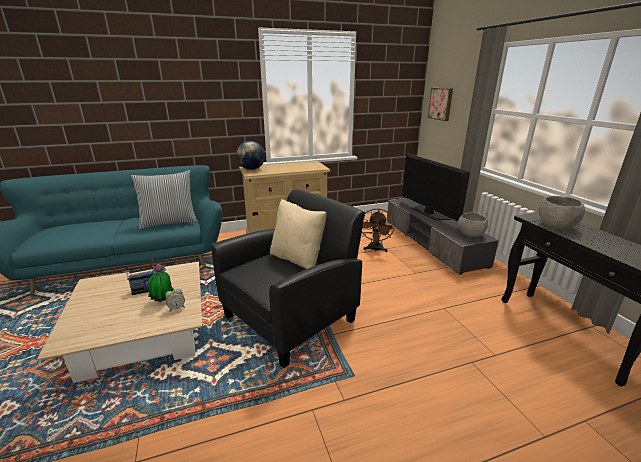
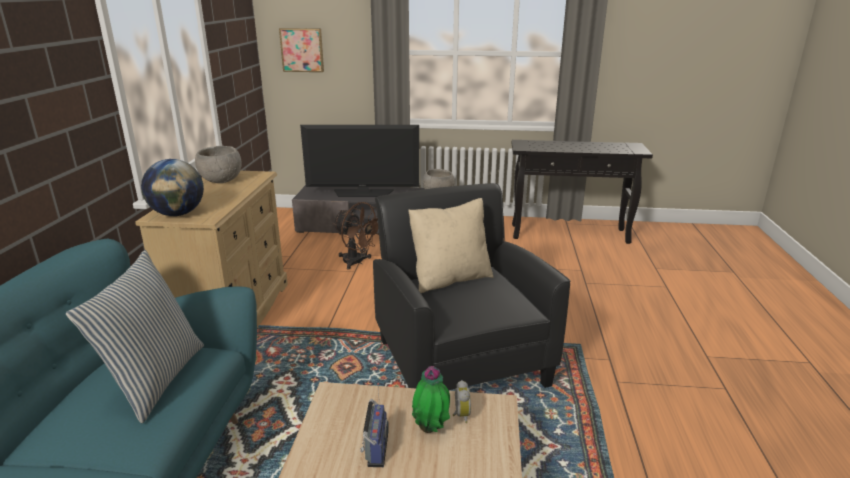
camera: 65 degrees left, 0 degrees up
(555, 226) = (546, 148): grey bowl -> grey bowl (220, 181)

